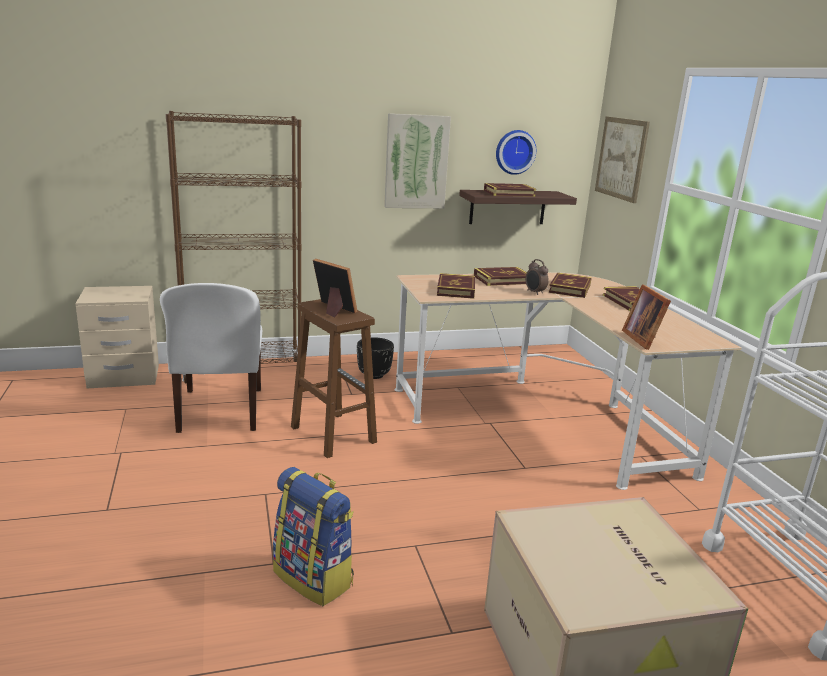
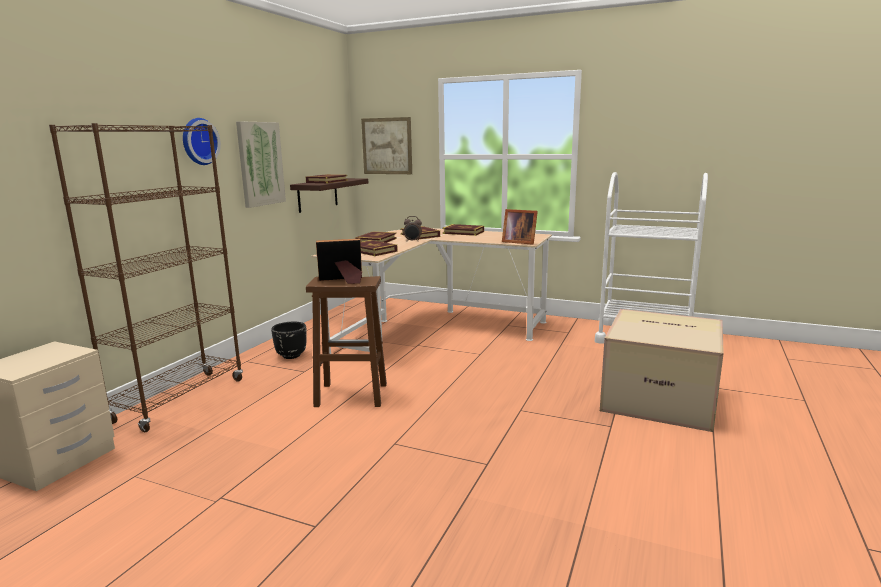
camera: 50 degrees left, 5 degrees down
(220, 411) = (233, 429): white chair -> none
(315, 578) = (519, 453): backpack -> none
(514, 152) = (315, 149): wall clock -> wall clock (198, 141)

